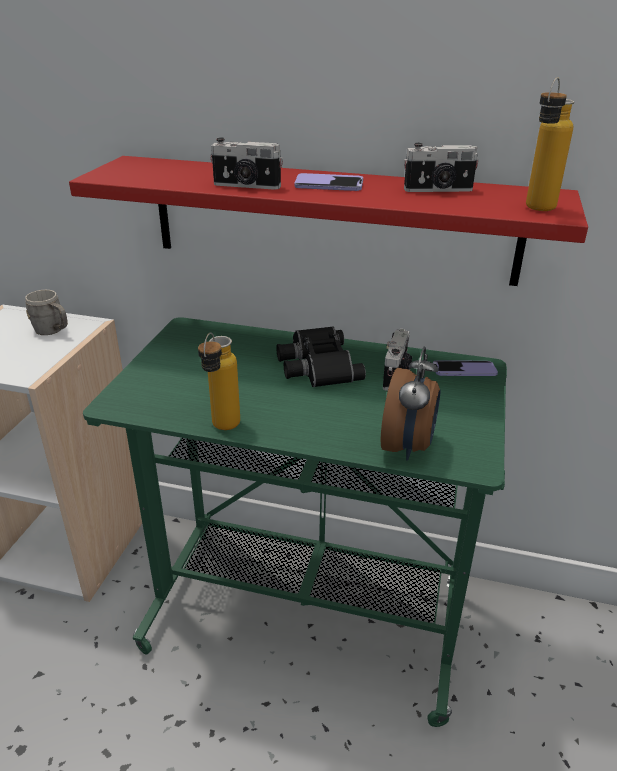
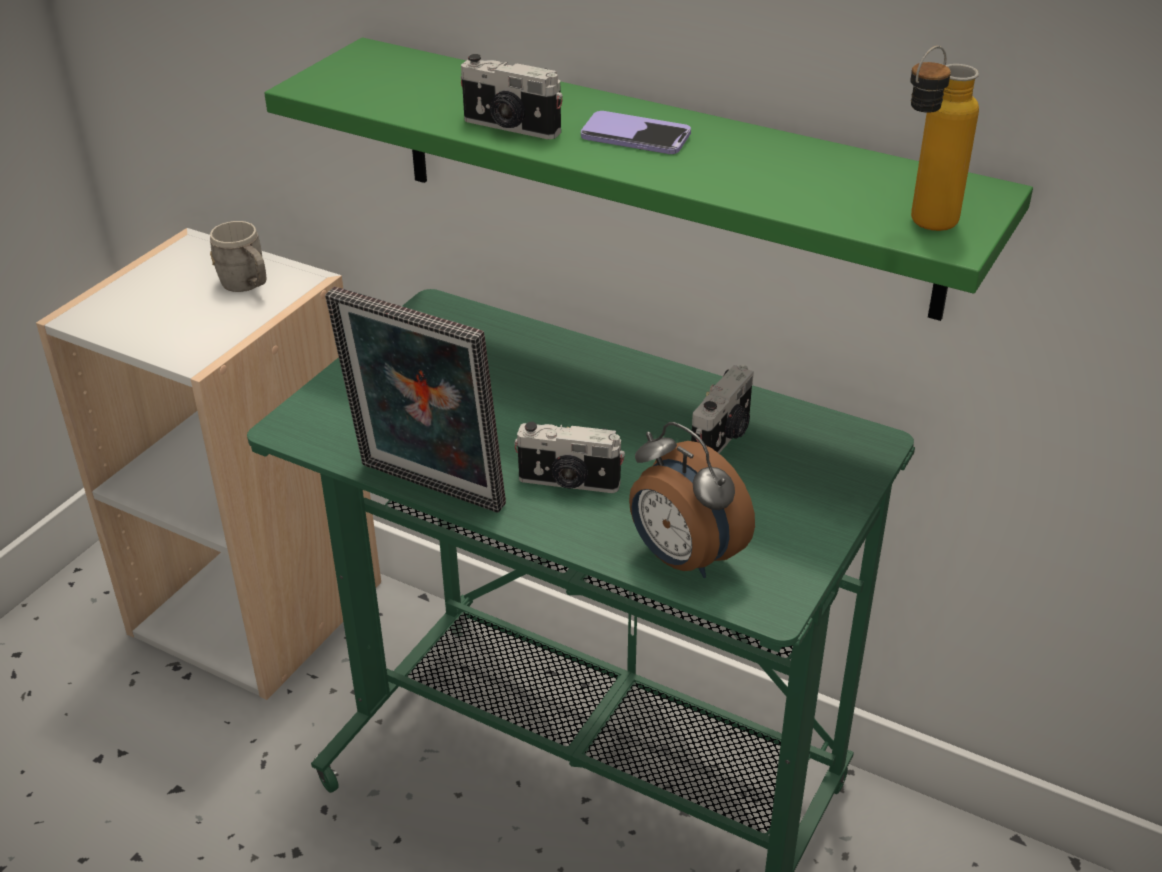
camera: 15 degrees right, 5 degrees up
(222, 430) = (426, 490): bottle -> picture frame
(316, 365) = (607, 403): black binoculars -> none
(331, 219) = (660, 175): red shelf -> green shelf
(408, 446) = (683, 559): alarm clock -> alarm clock turned 105 degrees clockwise
(438, 190) = (799, 165): camera -> camera (569, 483)
(464, 370) = (836, 445): phone -> none

